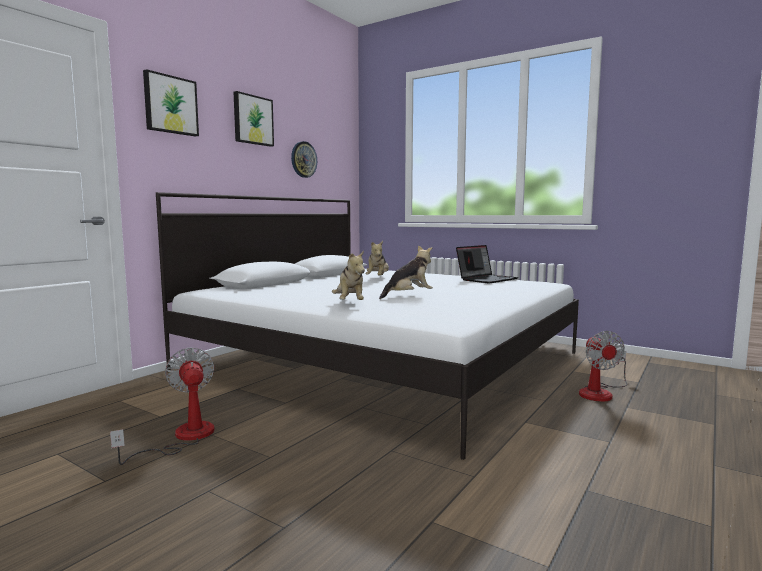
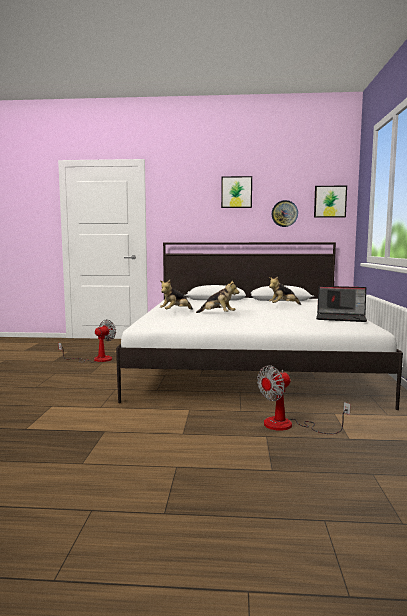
camera: 60 degrees right, 0 degrees up
(170, 105) = (177, 193): picture -> picture (330, 201)

